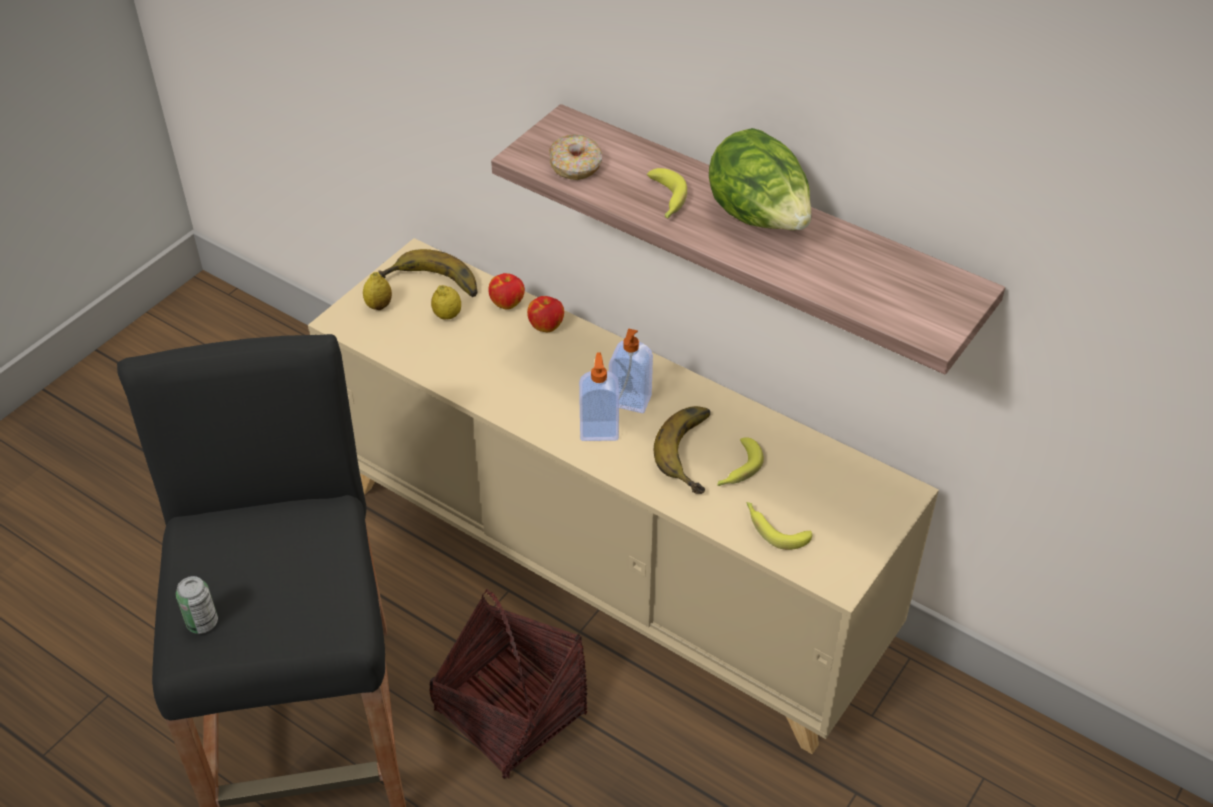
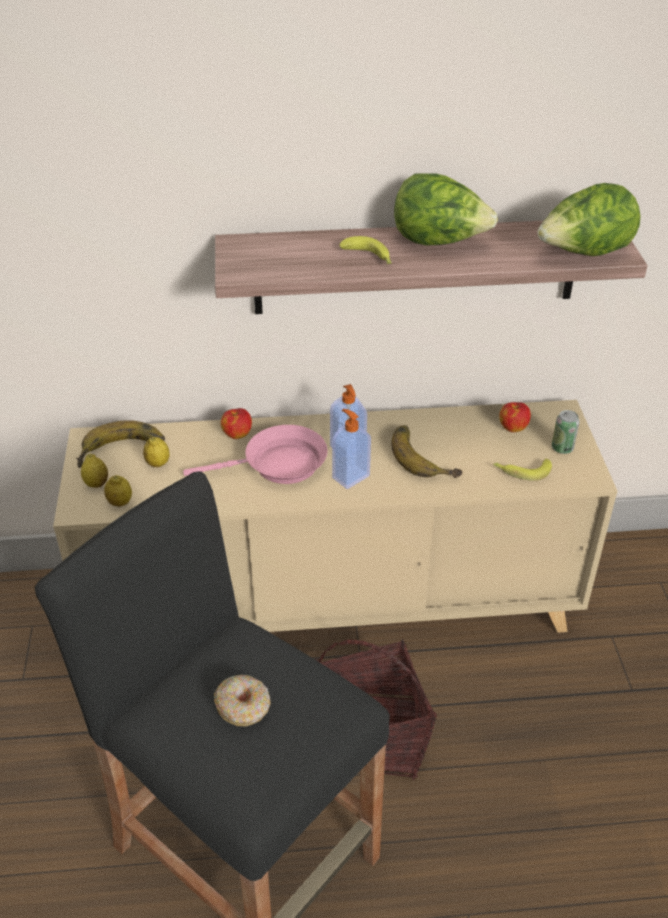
camera: 40 degrees left, 5 degrees down
(202, 622) = (241, 773): can -> can (562, 448)
(379, 334) = (120, 502): none -> lemon
(507, 303) = (192, 434): apple -> apple (513, 427)
(547, 379) = (278, 465): none -> pink frying pan
(576, 166) = (281, 264): donut -> donut (243, 706)
(737, 469) = (460, 451): banana -> none
(893, 311) = (584, 254): none -> lettuce

